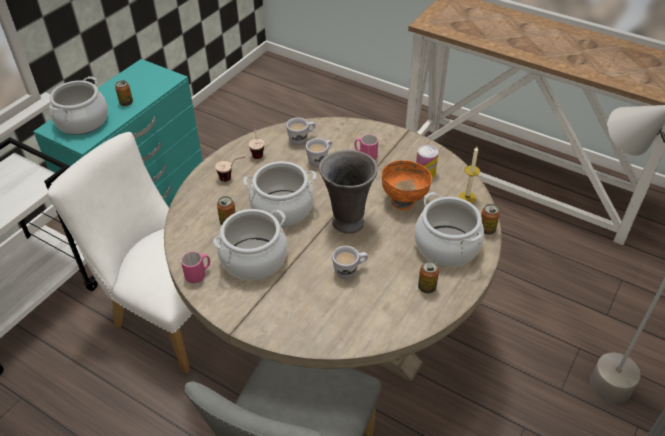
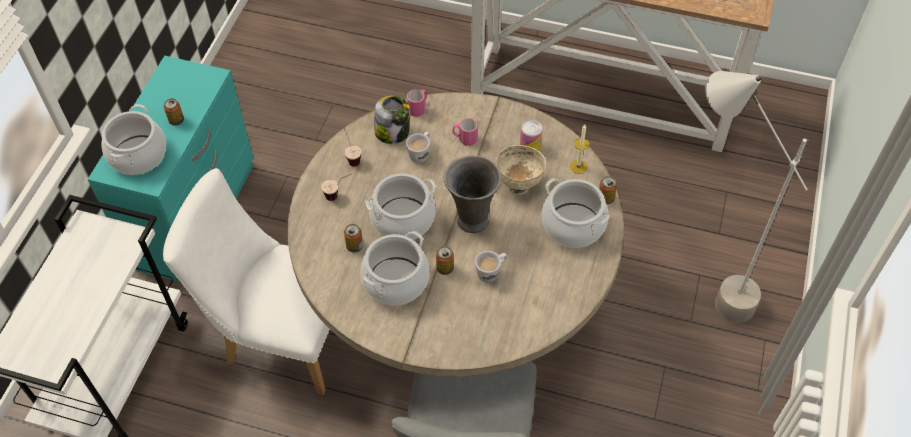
camera: 15 degrees left, 10 degrees up
(198, 274) = (349, 309): pink mug -> pink mug (418, 108)
(302, 139) = (393, 132): white mug -> jar
(404, 201) = (519, 184): orange bowl -> beige bowl
(427, 287) = (566, 272): can -> can (445, 268)

